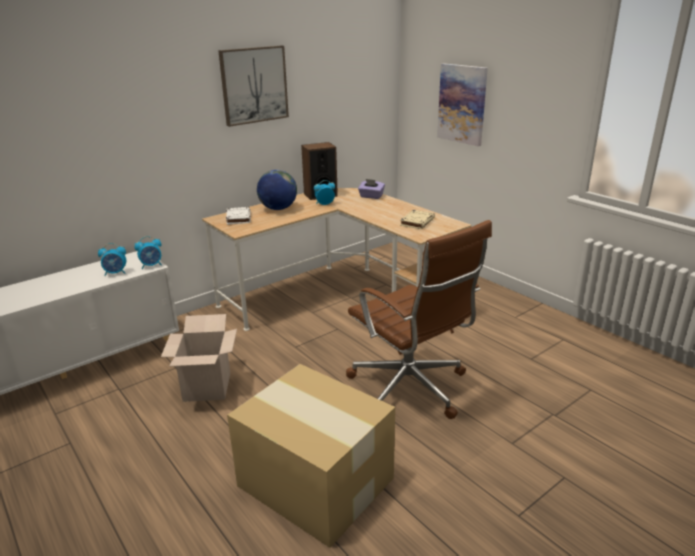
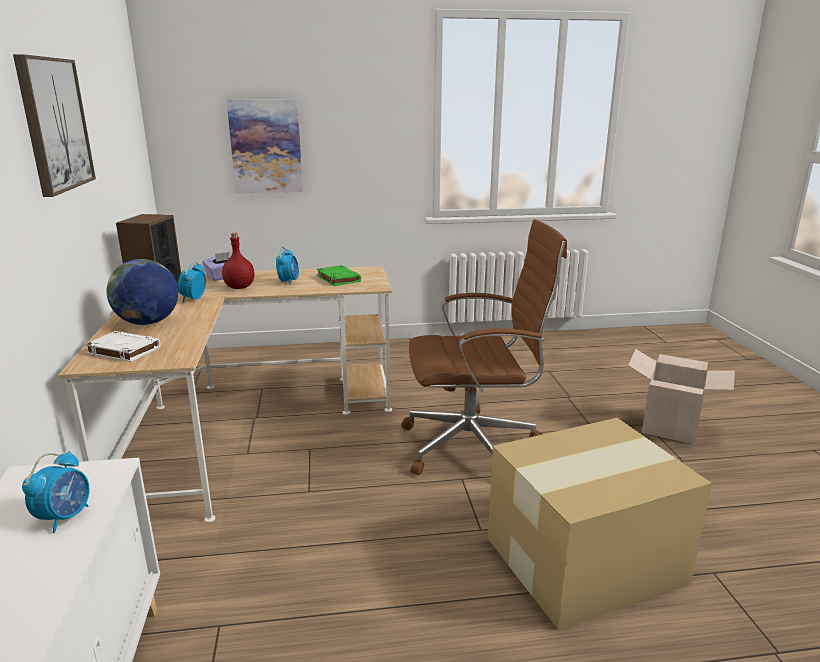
camera: 60 degrees left, 5 degrees down
(152, 265) = (104, 472): alarm clock -> alarm clock (288, 282)
(207, 387) = (314, 601): cardboard box -> cardboard box (670, 427)
(359, 206) = (239, 287): none -> red bottle
(417, 222) = (338, 279): beige book -> green book

